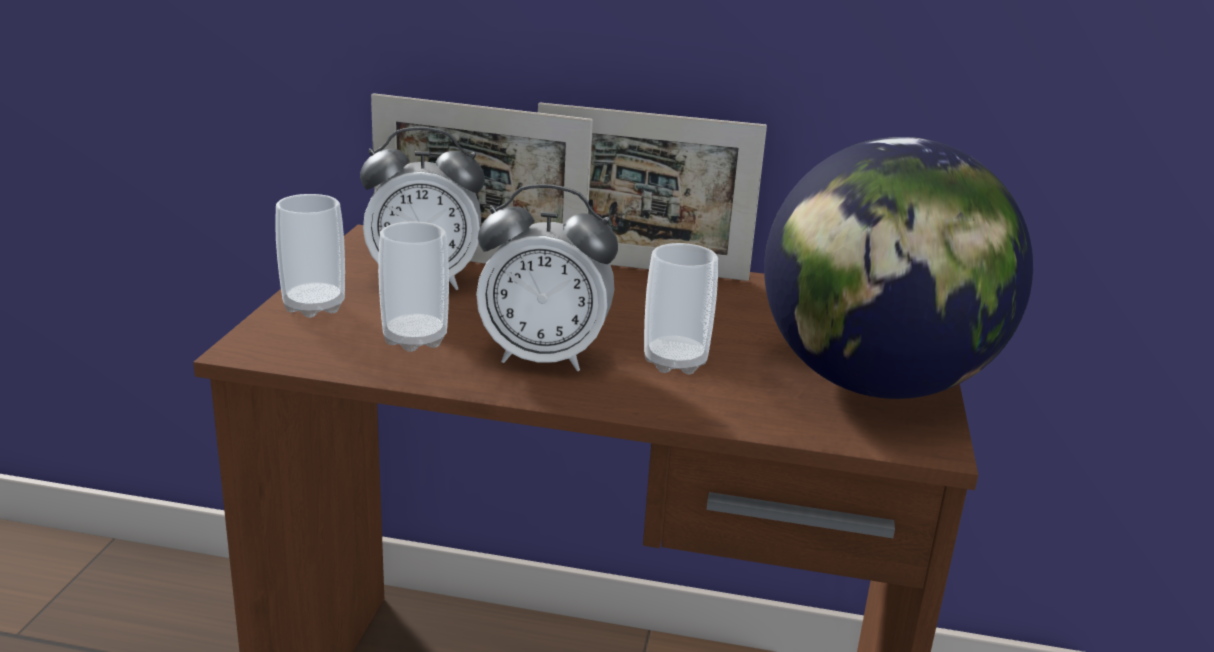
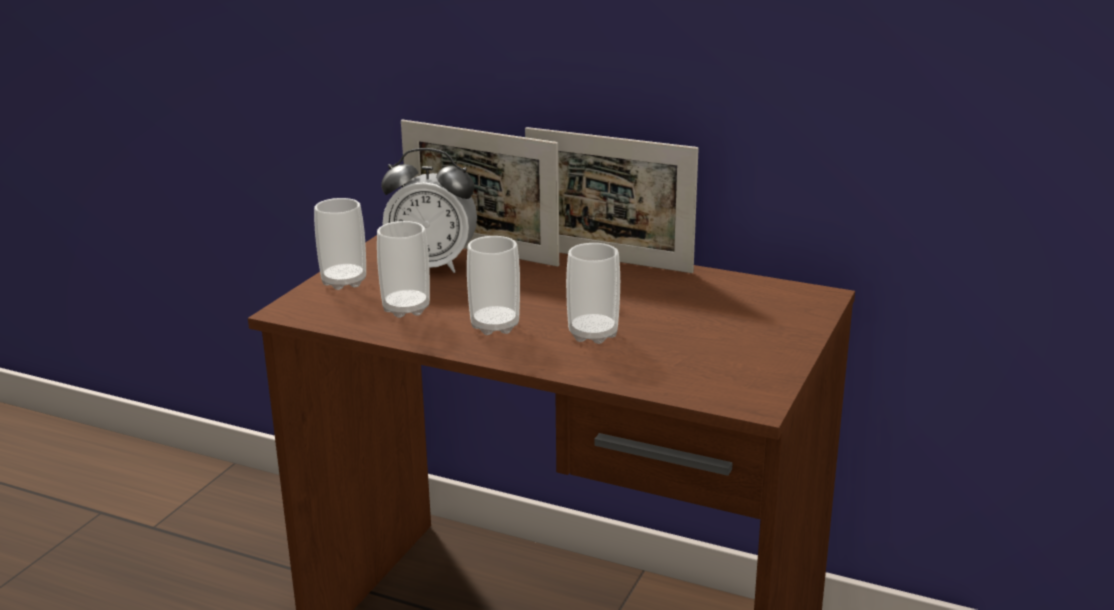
camera: 15 degrees right, 0 degrees up
(544, 357) = (495, 326): alarm clock -> cup
(874, 384) = (742, 358): globe -> none

